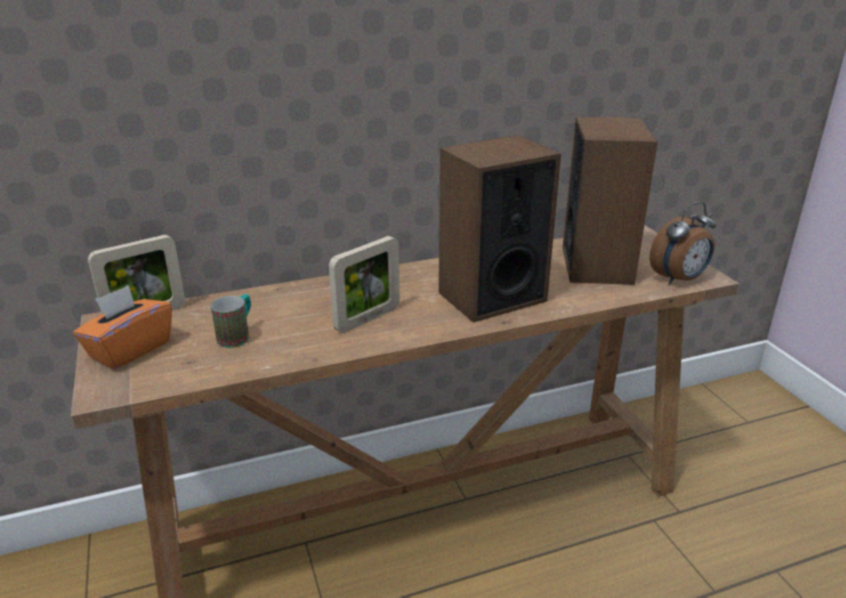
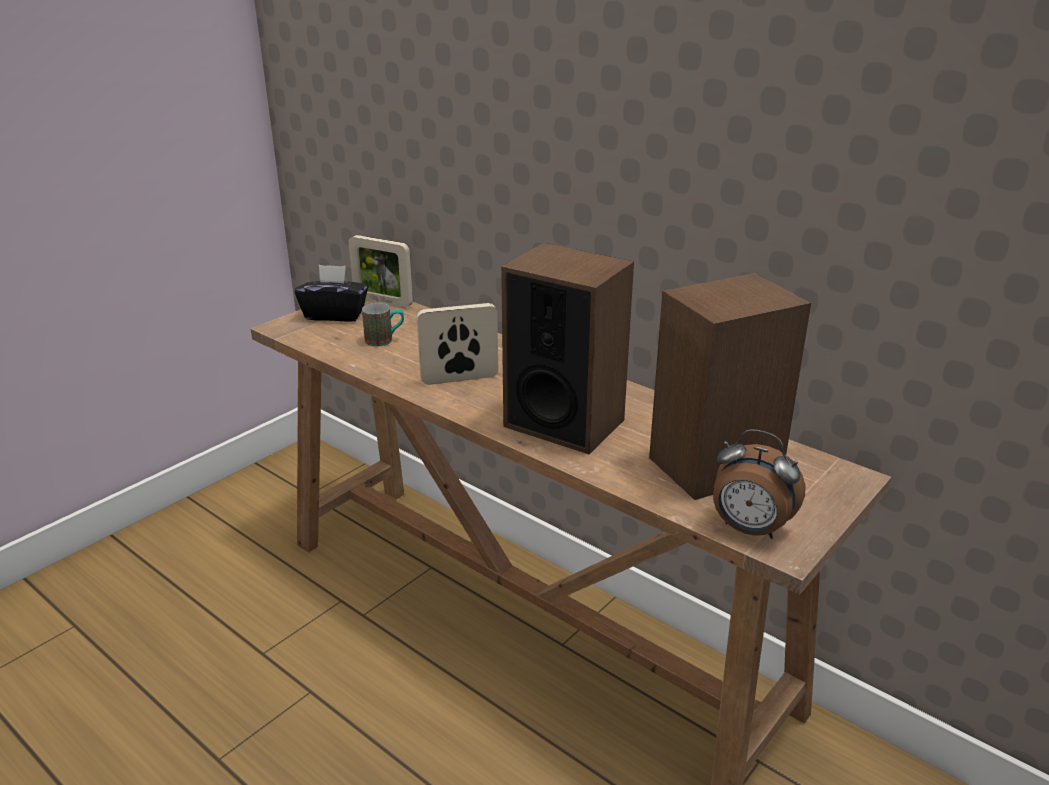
camera: 60 degrees right, 0 degrees up
(130, 349) = (335, 314): orange tissue box -> black tissue box
(367, 319) = (459, 379): picture frame -> picture frame turned 150 degrees clockwise

